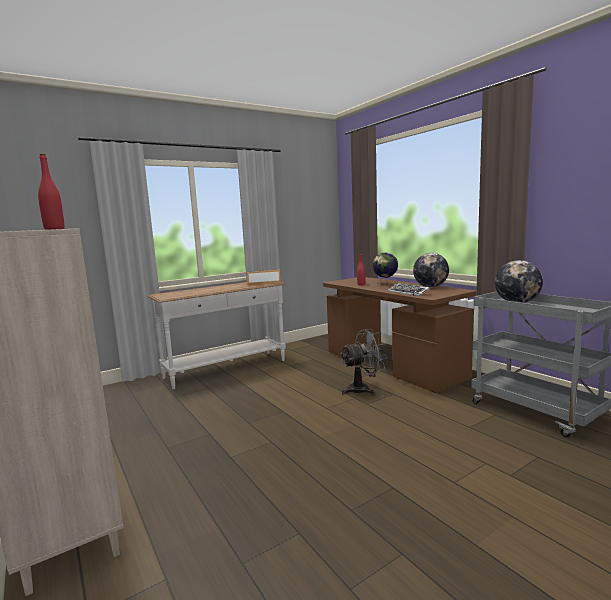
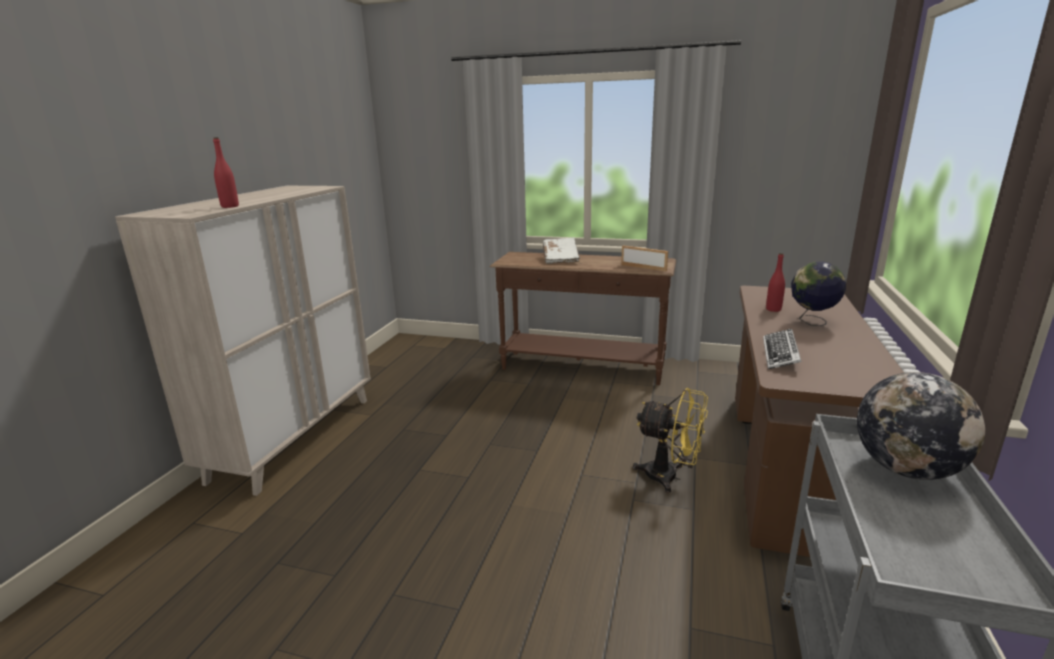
camera: 50 degrees right, 10 degrees up
(201, 290) = (560, 258): none -> white book
(226, 369) = (582, 368): white console table -> brown console table
(363, 389) = (670, 477): grey fan -> yellow fan
(430, 287) = (865, 357): globe -> none

